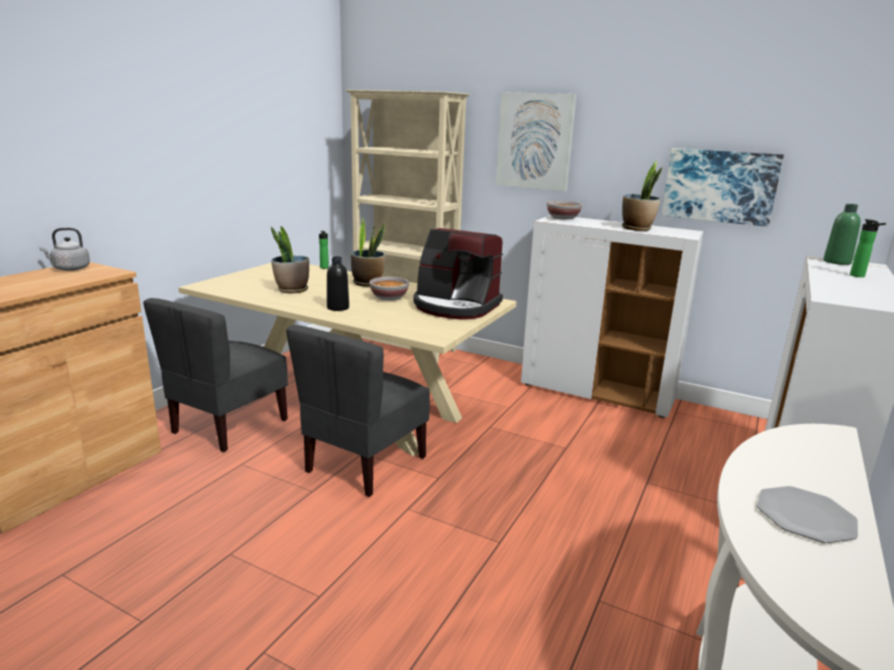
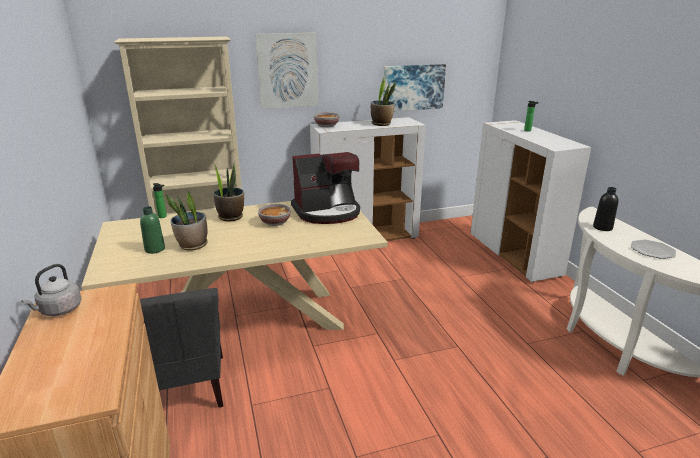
camera: 45 degrees left, 5 degrees up
(338, 308) = (264, 244): black bottle -> black bottle (602, 227)
(364, 464) = (327, 352): grey chair -> none
(837, 262) = (502, 124): green bottle -> green bottle (155, 249)

